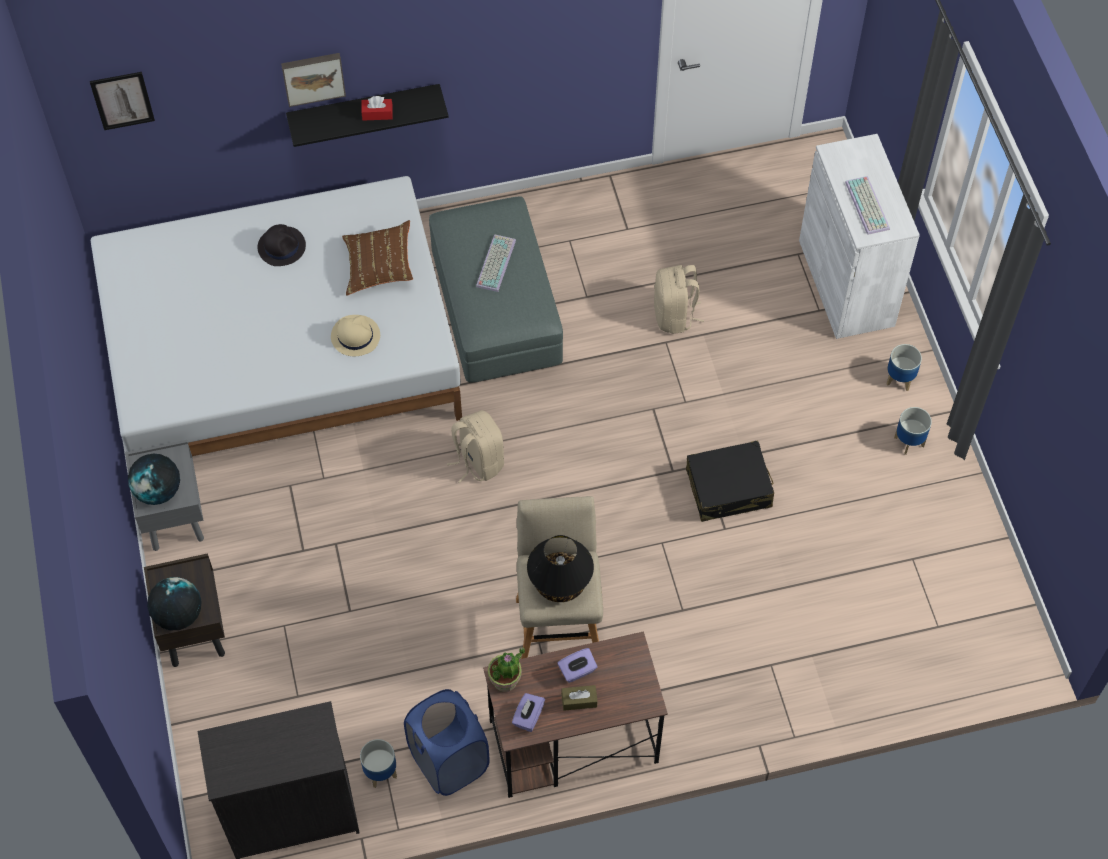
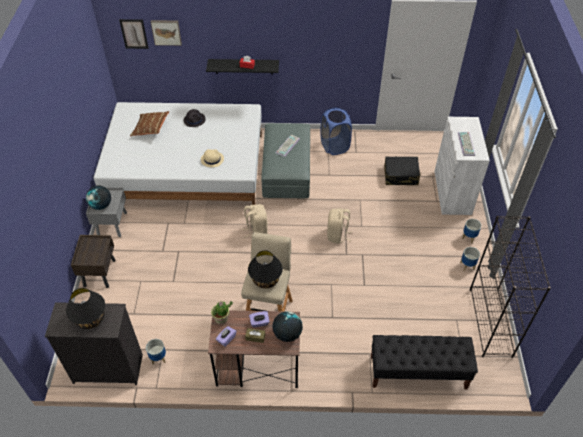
camera: 15 degrees right, 10 degrees down
(178, 615) = (86, 258): globe -> globe (287, 334)
(279, 745) = (90, 318): none -> black table lamp
(313, 77) = (221, 42): picture -> picture (166, 32)
(379, 266) = (233, 135): brown pillow -> brown pillow (150, 129)
(449, 761) = (193, 361): blue laundry basket -> blue laundry basket (334, 146)
(674, 315) = (367, 190): beige backpack -> beige backpack (337, 235)
(729, 488) = (371, 267): black suitcase -> black suitcase (401, 175)
(865, 679) = (417, 372): none -> black bench
(975, 549) = (490, 322): none -> black bookcase

